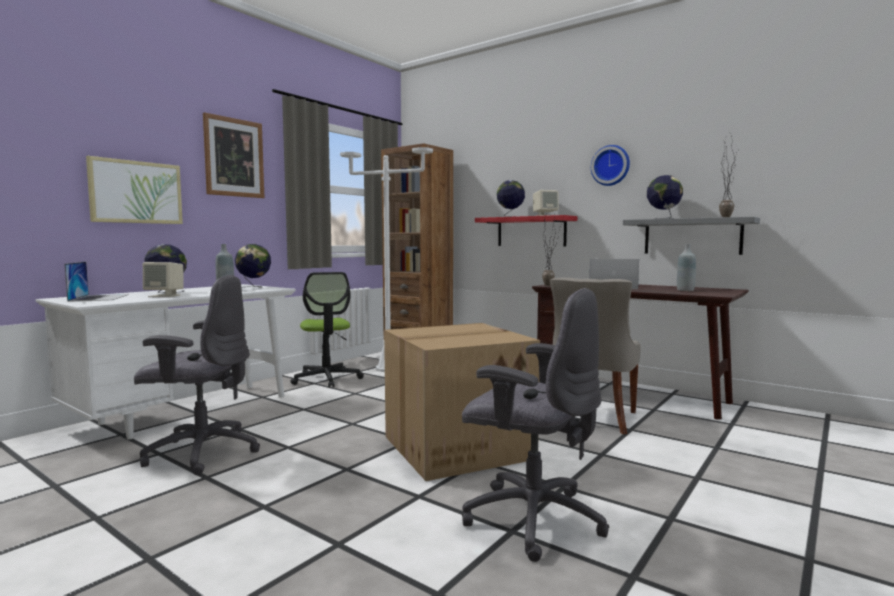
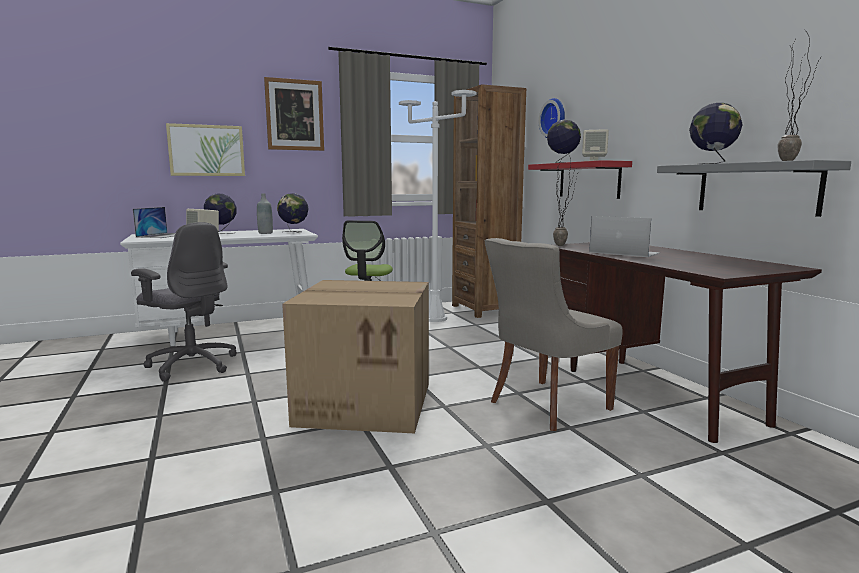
camera: 30 degrees right, 5 degrees up
(531, 518) = (309, 486): grey office chair -> none
(611, 165) = (670, 94): wall clock -> wall clock (554, 118)
(685, 290) = (707, 263): grey bottle -> none

